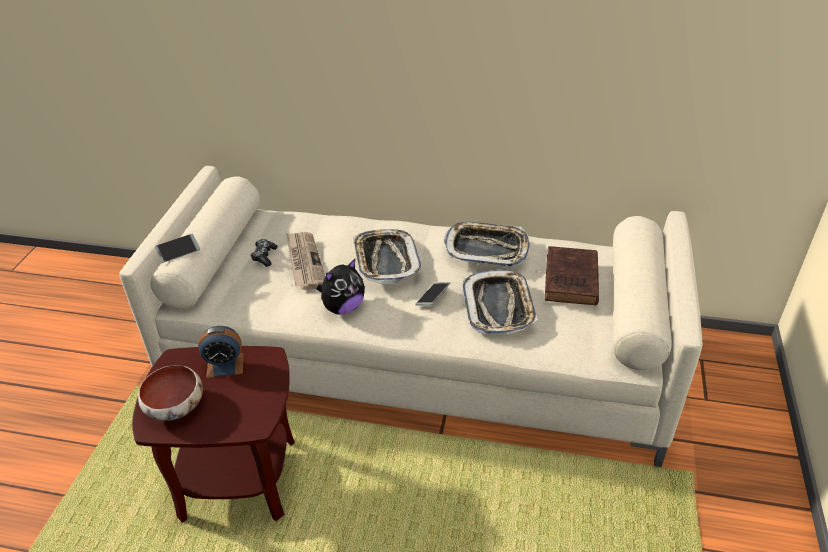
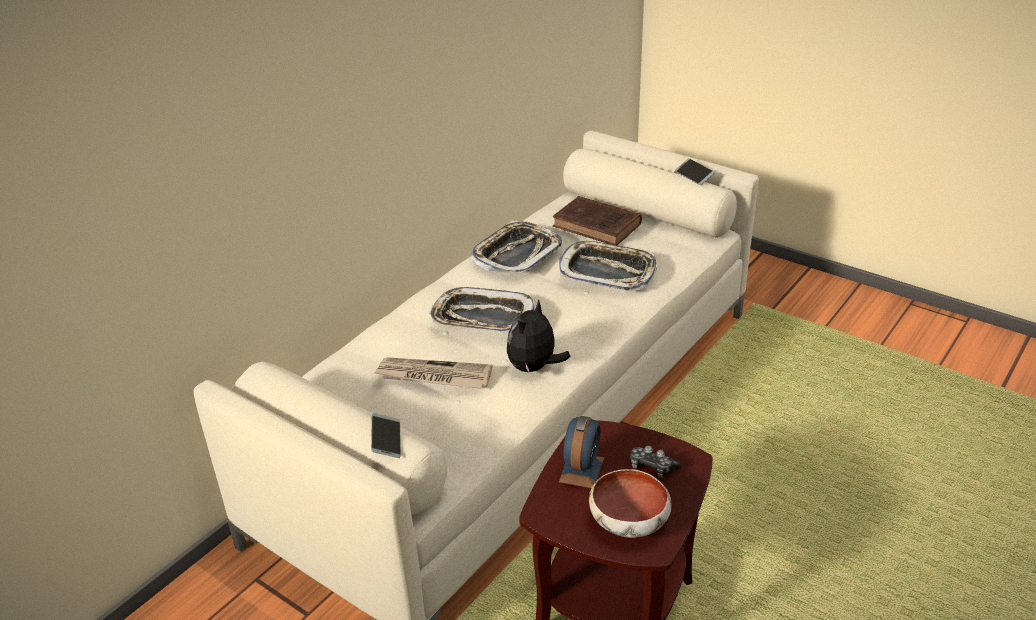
camera: 65 degrees left, 5 degrees down
(264, 256) = (392, 407): game controller -> game controller (652, 467)
(343, 307) = (534, 368): plush toy -> plush toy turned 135 degrees counterclockwise
(433, 297) = (565, 304): phone -> phone (694, 176)

